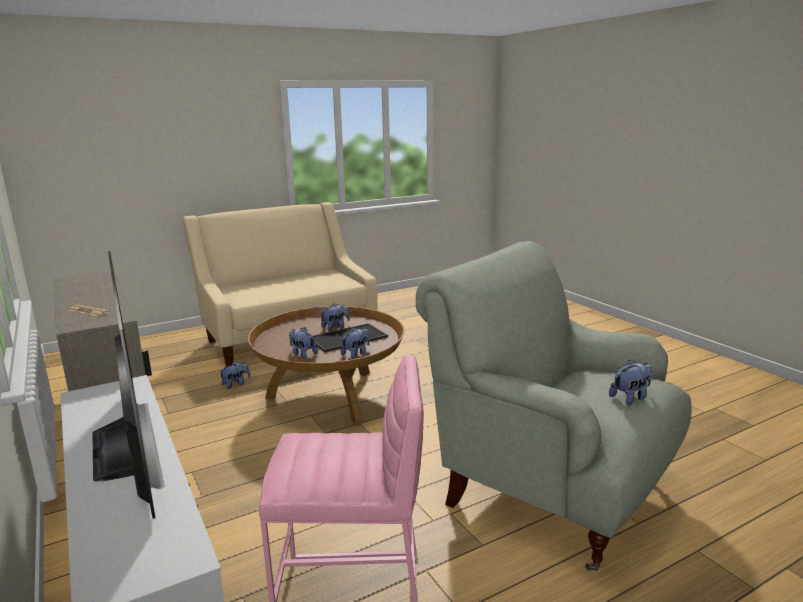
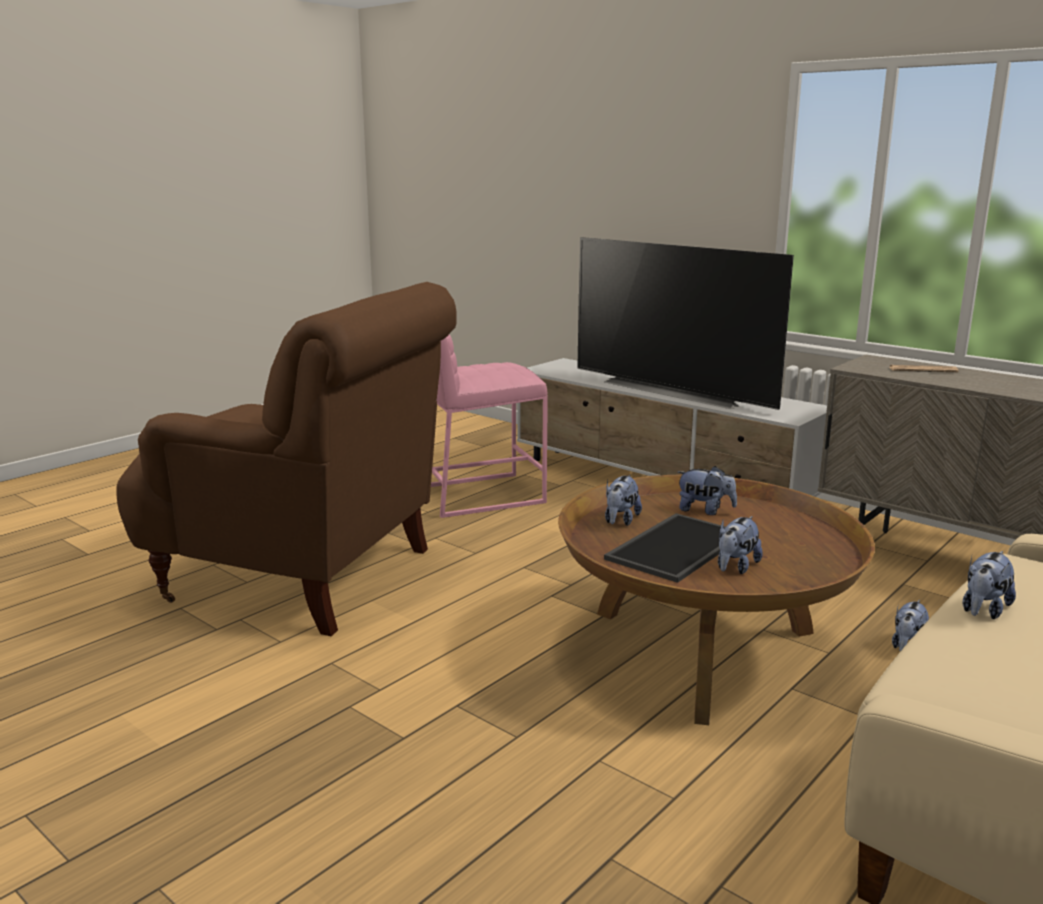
camera: 160 degrees right, 0 degrees up
(550, 492) = (305, 575): grey armchair -> brown armchair
(631, 398) = (222, 415): plush toy -> plush toy (983, 610)

